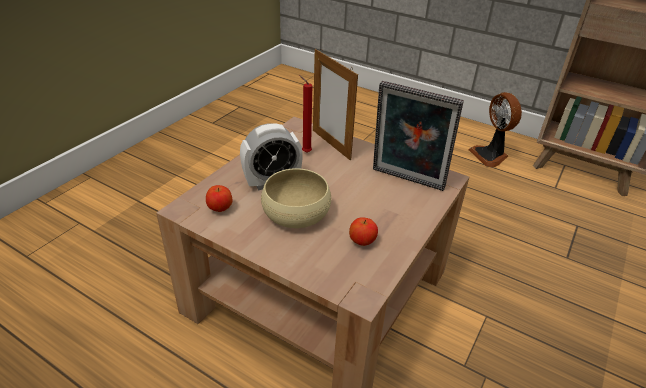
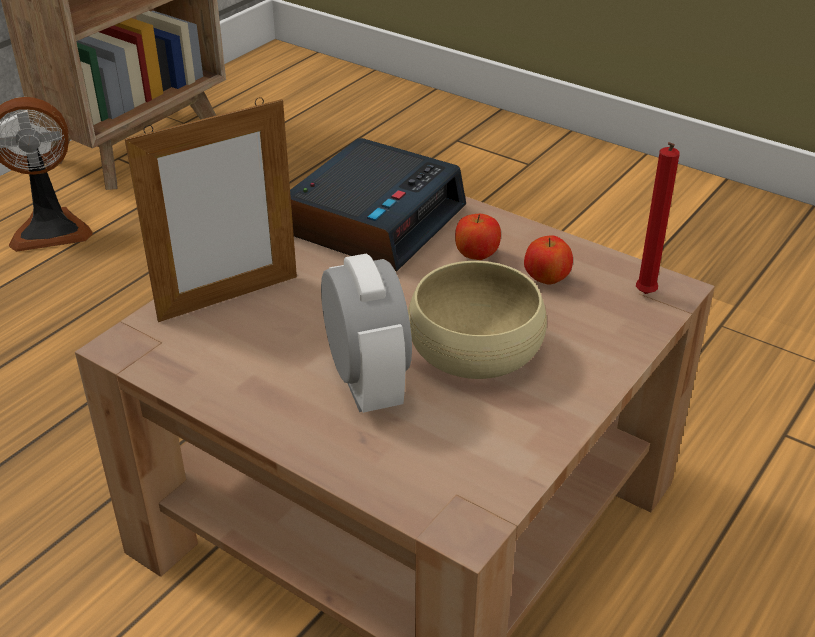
camera: 85 degrees left, 0 degrees up
(220, 209) = (462, 460): apple -> apple (476, 256)
(305, 152) = (253, 335): red candle -> red candle (644, 296)
(406, 181) = (374, 220): picture frame -> alarm clock

